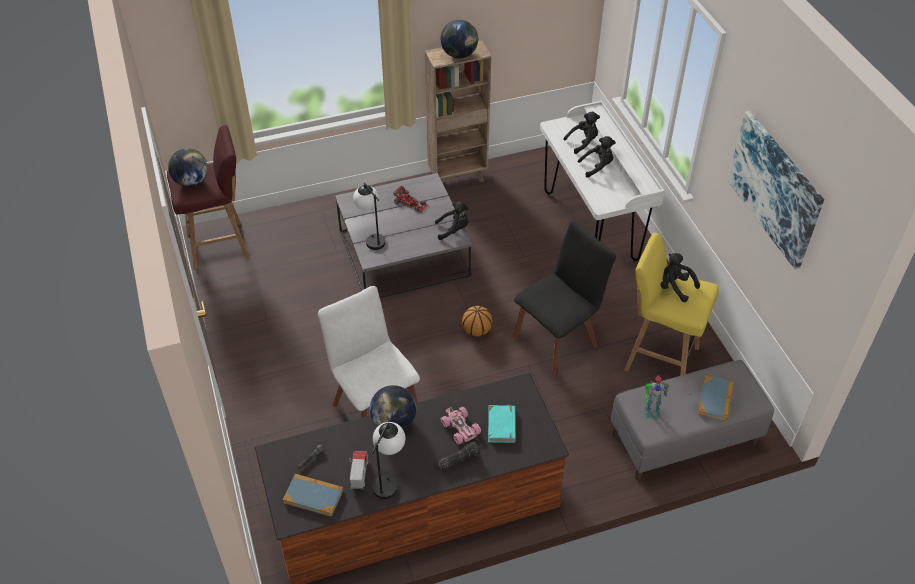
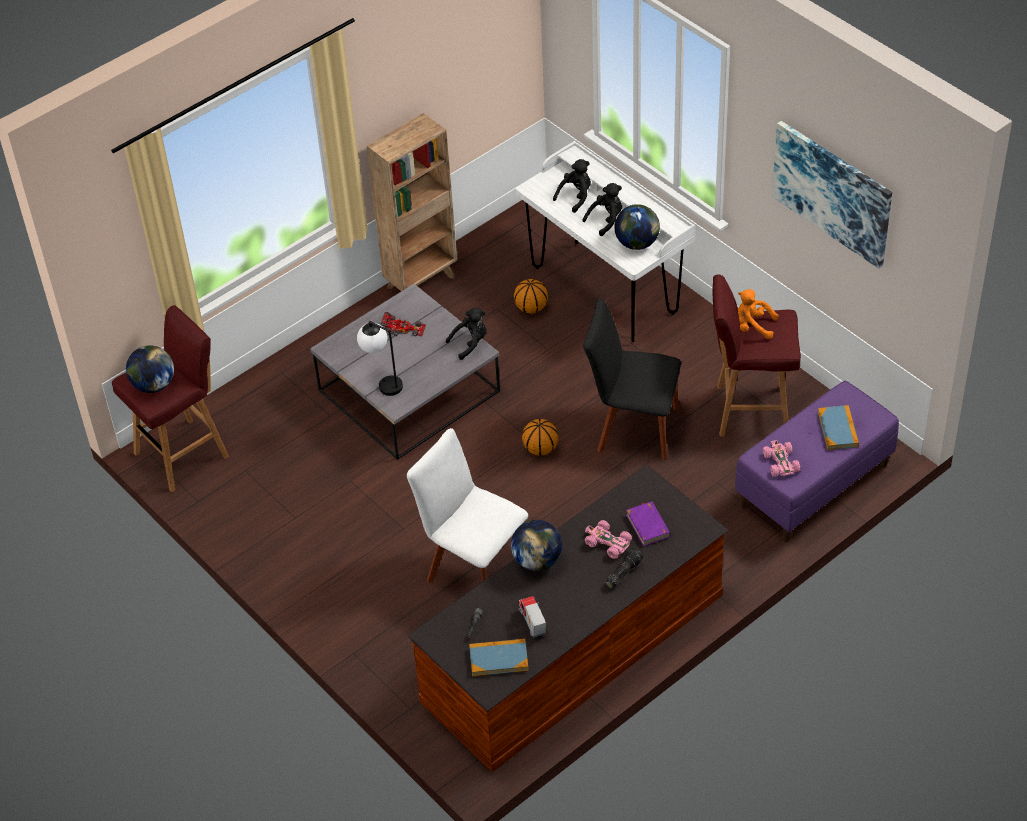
camera: 20 degrees left, 0 degrees up
(389, 479) = (565, 616): table lamp -> none
(459, 54) = (409, 139): globe -> globe (637, 243)
(502, 425) = (648, 525): turquoise book -> purple book
(527, 221) = (531, 308): none -> basketball
(558, 339) = (633, 427): black chair -> black chair turned 105 degrees counterclockwise
(651, 410) = (780, 462): toy robot -> pink toy car
(659, 357) = (750, 410): yellow stool -> red stool
(675, 287) = (753, 326): black plush toy -> orange plush toy
(683, 440) = (814, 486): grey bench -> purple bench

